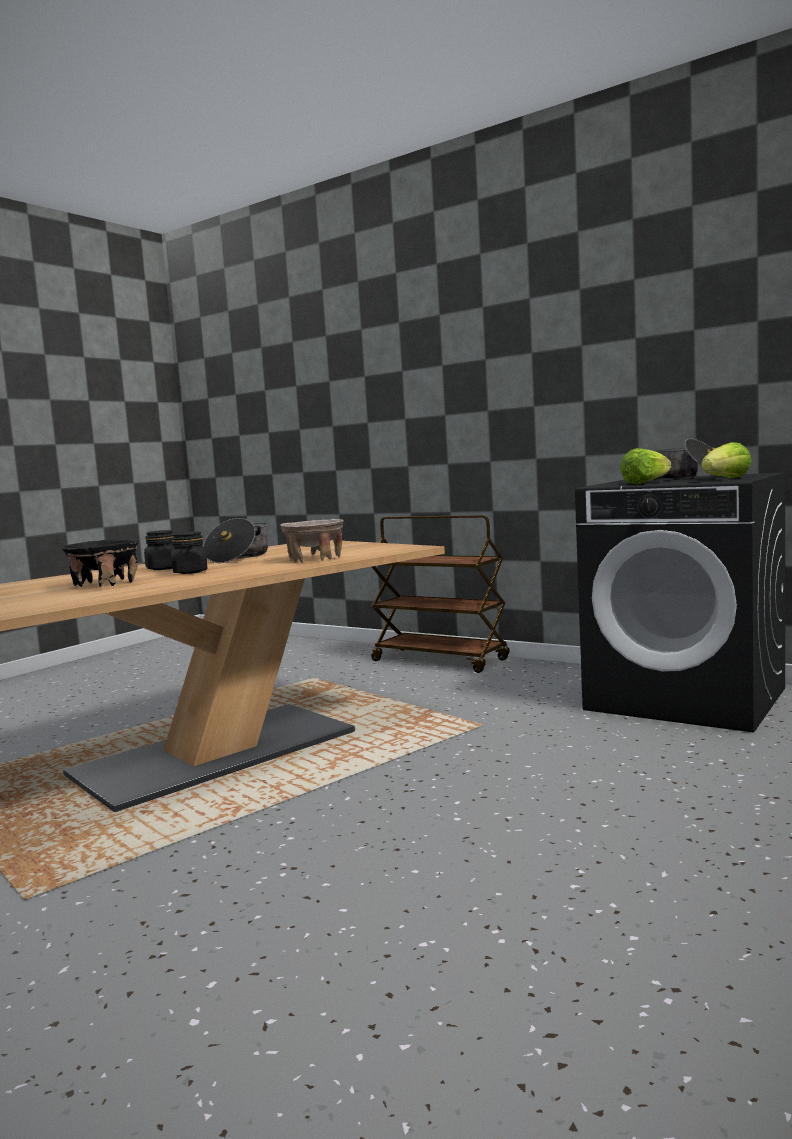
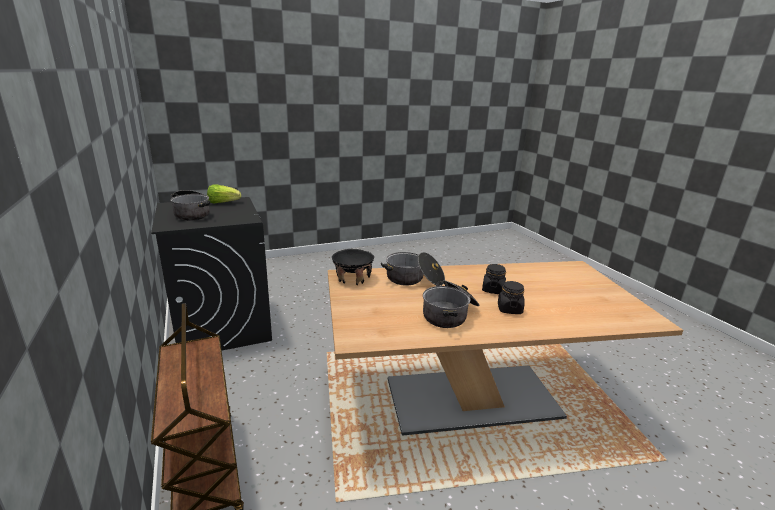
camera: 150 degrees left, 15 degrees up
(105, 584) = (544, 289): black bowl -> black bowl (352, 278)
(315, 559) = (413, 279): beige bowl -> cooking pot
(645, 483) = (237, 213): lettuce -> none

